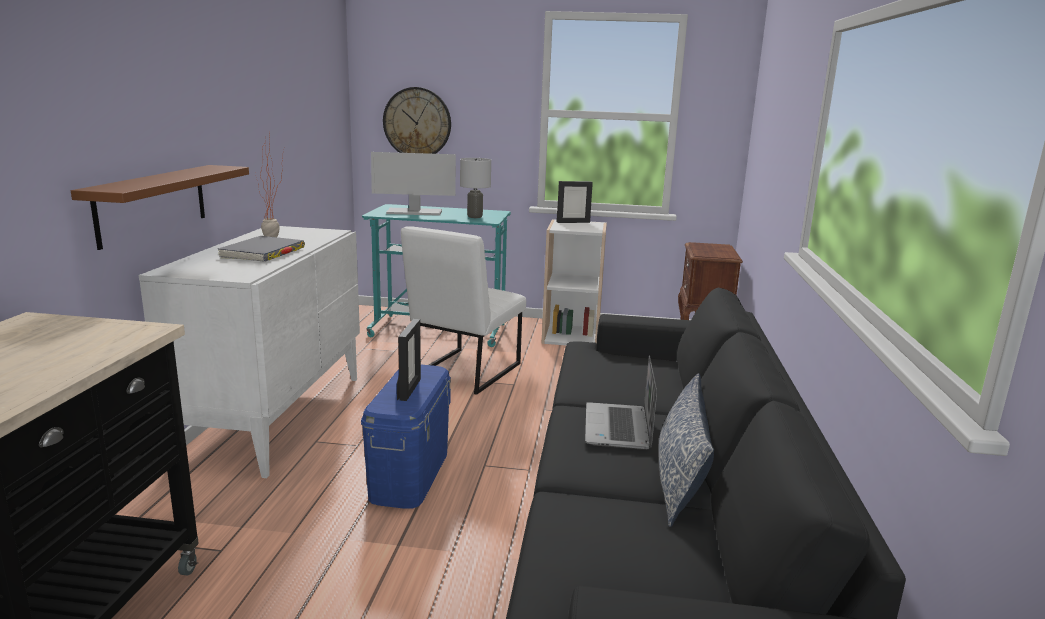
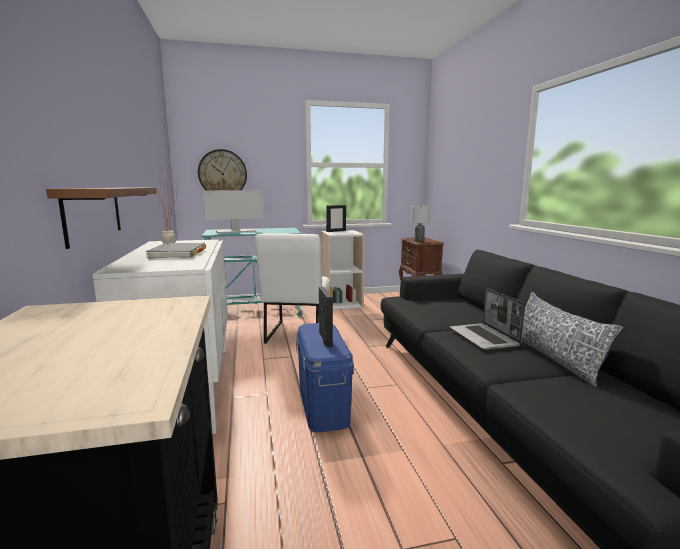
camera: 20 degrees left, 5 degrees down
(474, 217) = (279, 231): white table lamp -> white table lamp (418, 241)

